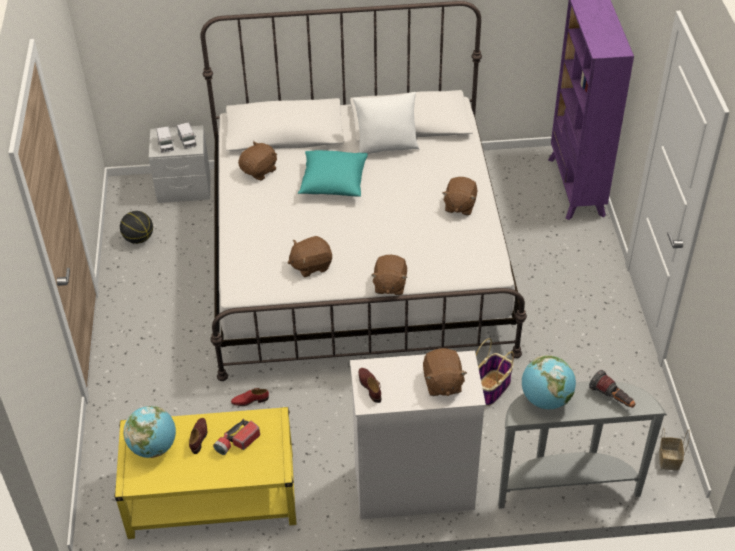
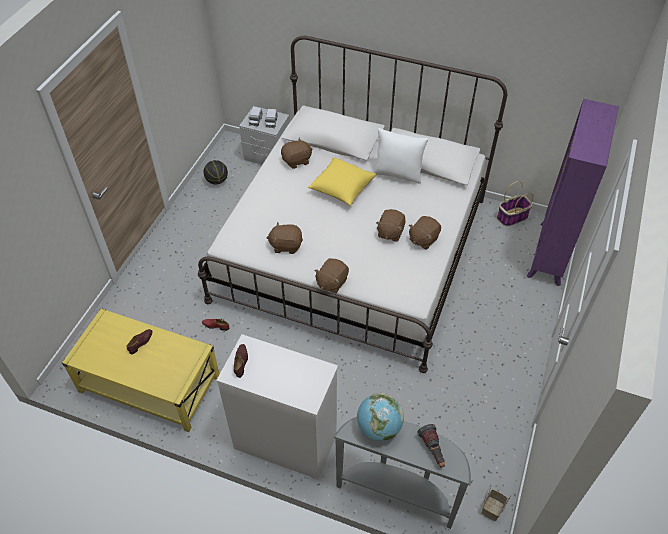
camera: 25 degrees right, 5 degrees up
(153, 447) = (108, 337): globe -> none
(237, 442) = (162, 357): flashlight -> none
(333, 183) = (341, 188): turquoise pillow -> yellow pillow
(442, 383) = (295, 382): brown plush toy -> brown plush toy (390, 232)
(490, 389) = (387, 389): basket -> basket (512, 217)

